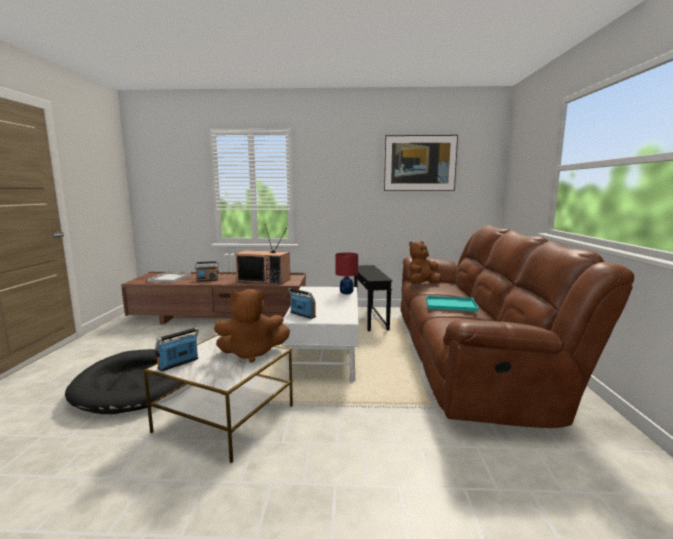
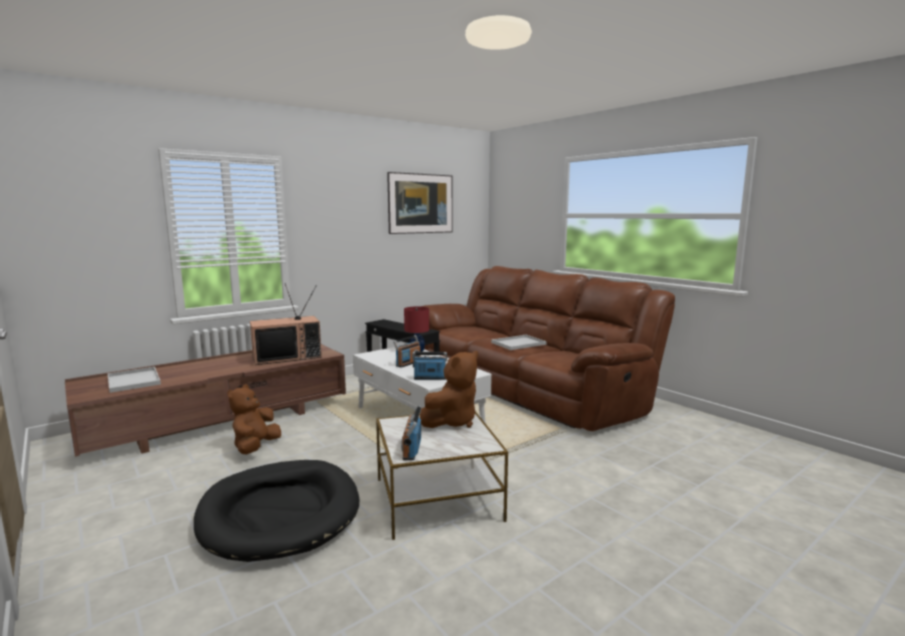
camera: 40 degrees left, 0 degrees up
(207, 280) = (206, 371): radio -> radio (408, 363)
(422, 284) = (459, 331): brown plush toy -> brown plush toy (255, 447)
(449, 305) = (518, 343): turquoise tray -> white tray

